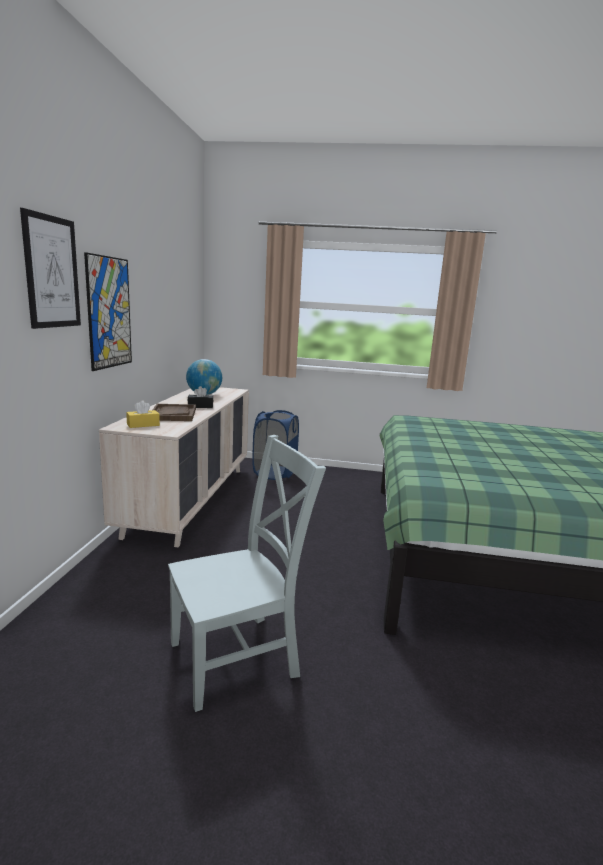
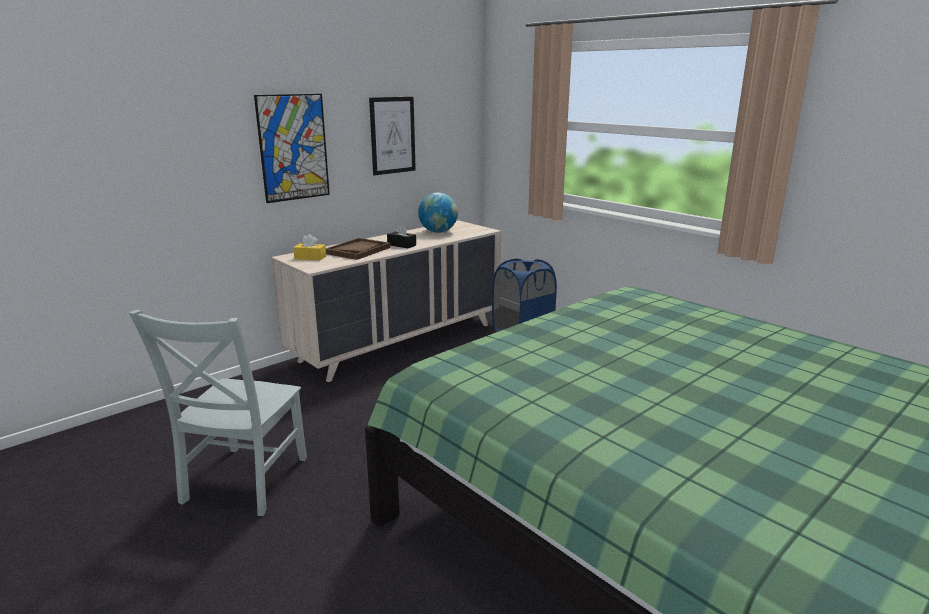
camera: 40 degrees right, 5 degrees up
(52, 272) = (209, 118): picture -> picture (392, 135)
(239, 657) = (242, 483): grey chair -> grey chair turned 90 degrees clockwise

